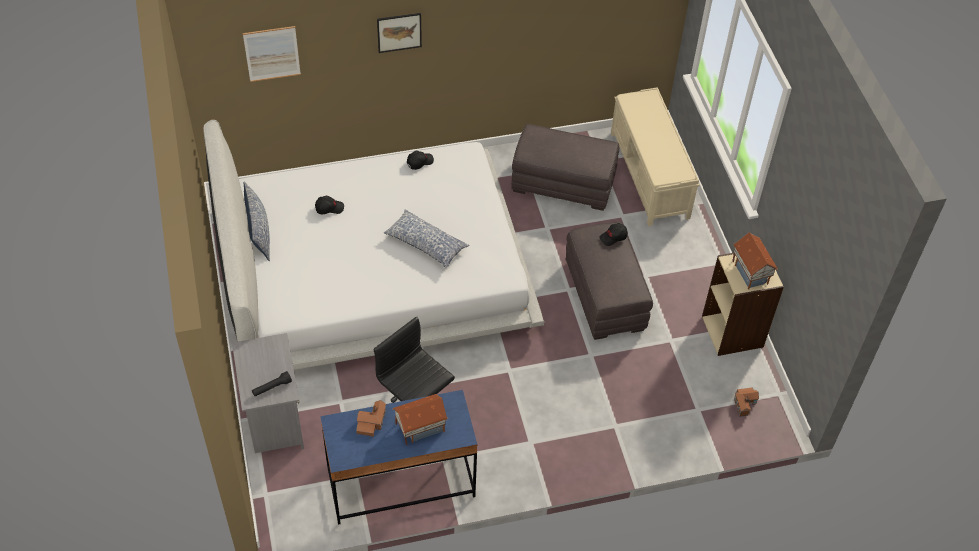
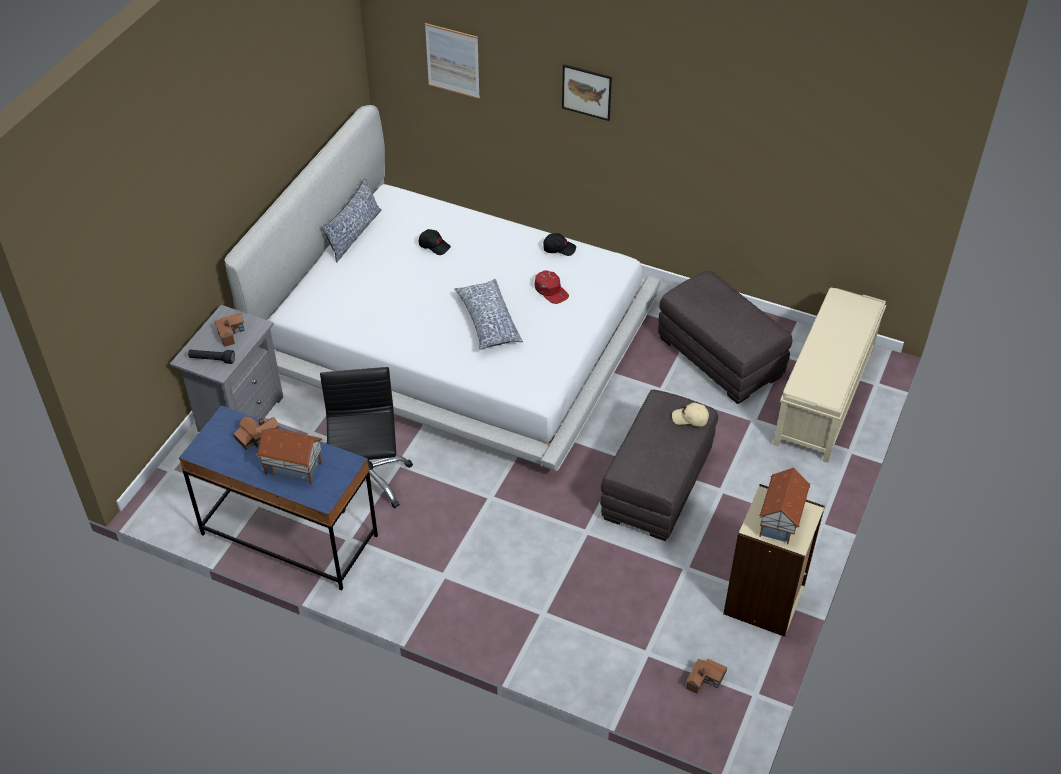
camera: 40 degrees right, 5 degrees down
(263, 359) = (231, 332): none -> toy house
(445, 196) = (551, 290): none -> red cap
(613, 237) = (690, 419): black cap -> beige cap

